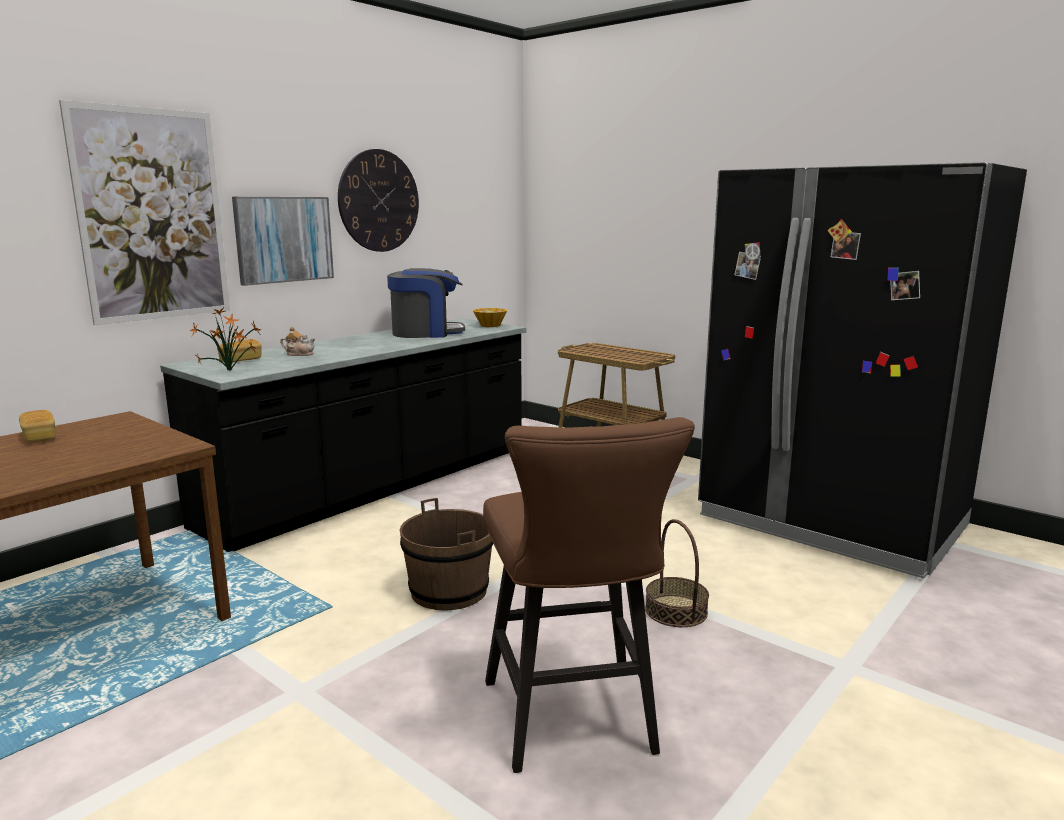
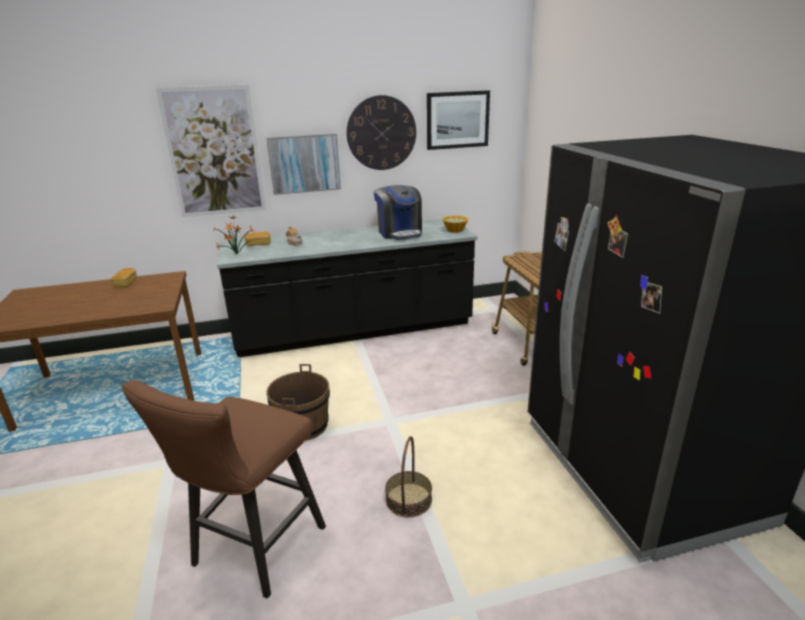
camera: 35 degrees right, 10 degrees up
(426, 333) = (399, 233): coffee machine -> coffee machine turned 45 degrees clockwise
(459, 190) = (457, 120): none -> picture

